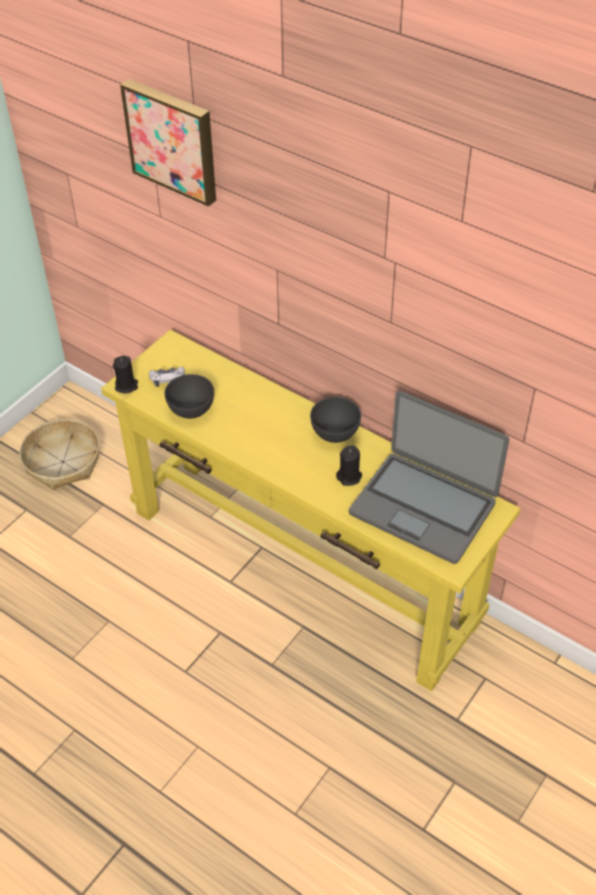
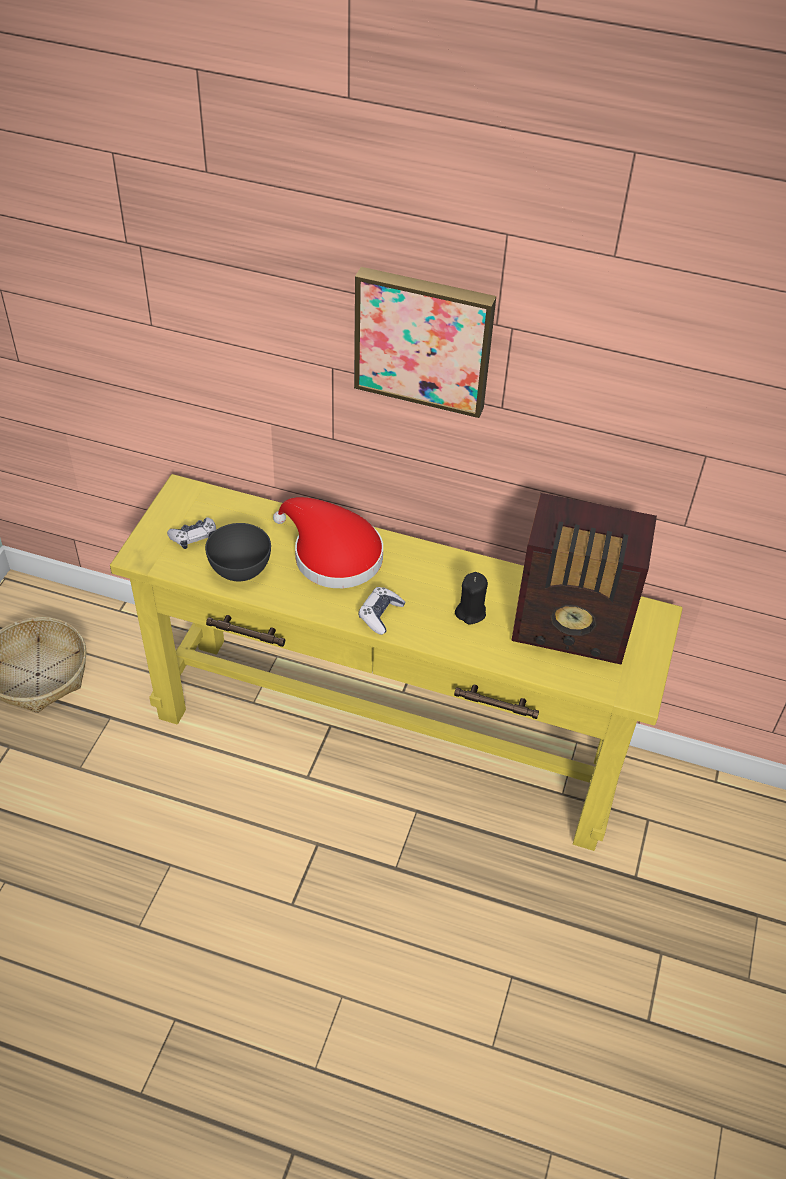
camera: 20 degrees left, 0 degrees up
(126, 386) = (143, 556): black candle -> none
(173, 140) = (174, 215): picture -> picture (424, 339)
(262, 412) = (331, 554): none -> red hat
(280, 464) = (380, 615): none -> game controller
(335, 433) = (431, 562): grey bowl -> none
(423, 507) = (573, 630): laptop -> radio

